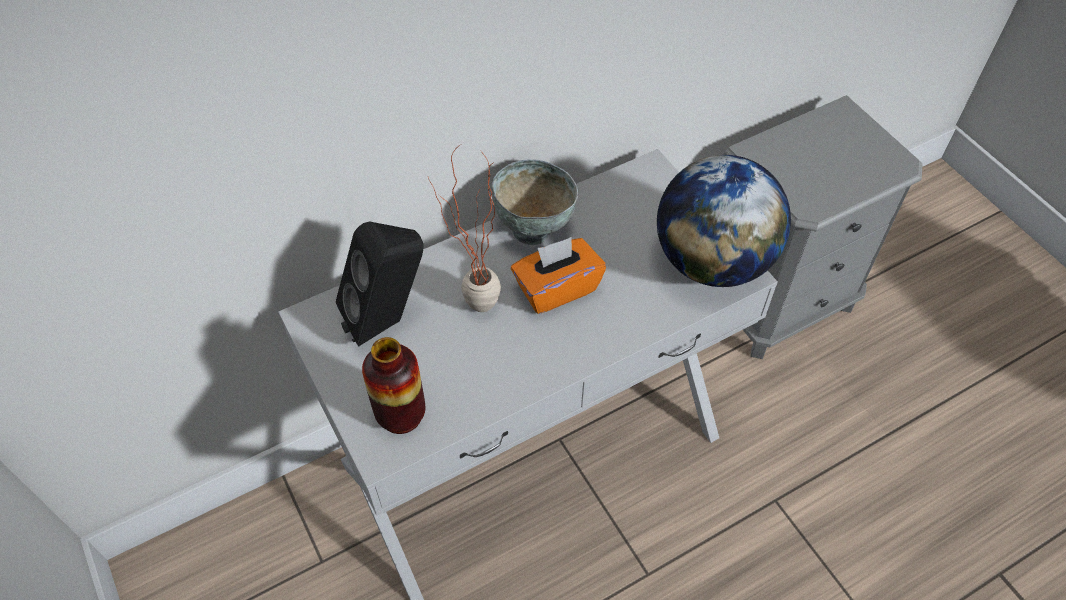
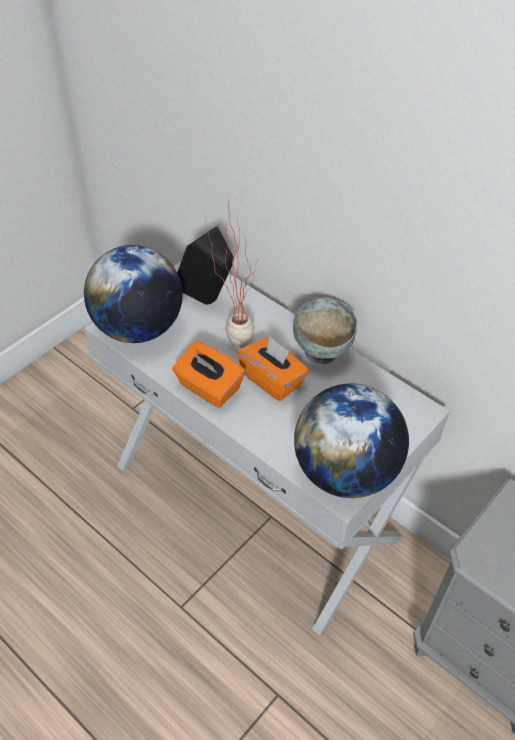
camera: 70 degrees right, 5 degrees down
(401, 415) = (138, 328): vase -> globe
(544, 358) = (208, 388): none -> orange tissue box

